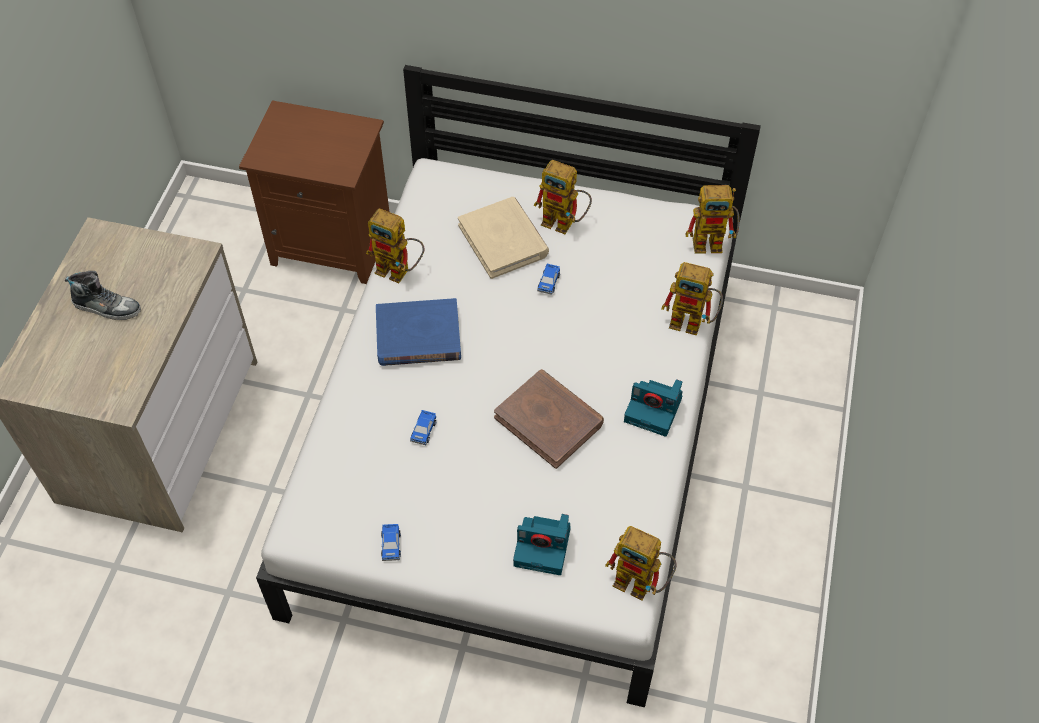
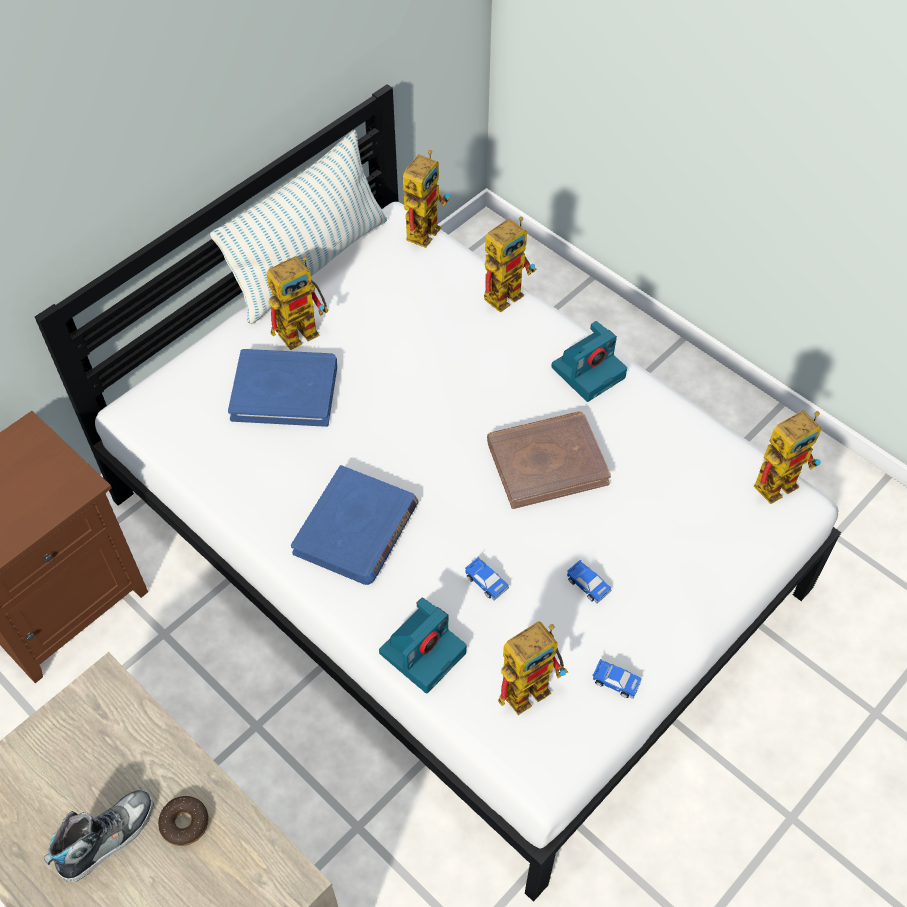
camera: 60 degrees left, 0 degrees up
(133, 337) = (185, 823): none -> donut
(399, 271) = (251, 506): toy robot -> toy robot (531, 683)
(503, 240) = (285, 390): beige book -> blue book
(544, 547) = (694, 540): camera -> camera (423, 651)
(549, 282) = (371, 379): toy car -> toy car (587, 585)
(626, 196) = (310, 263): none -> pillow

